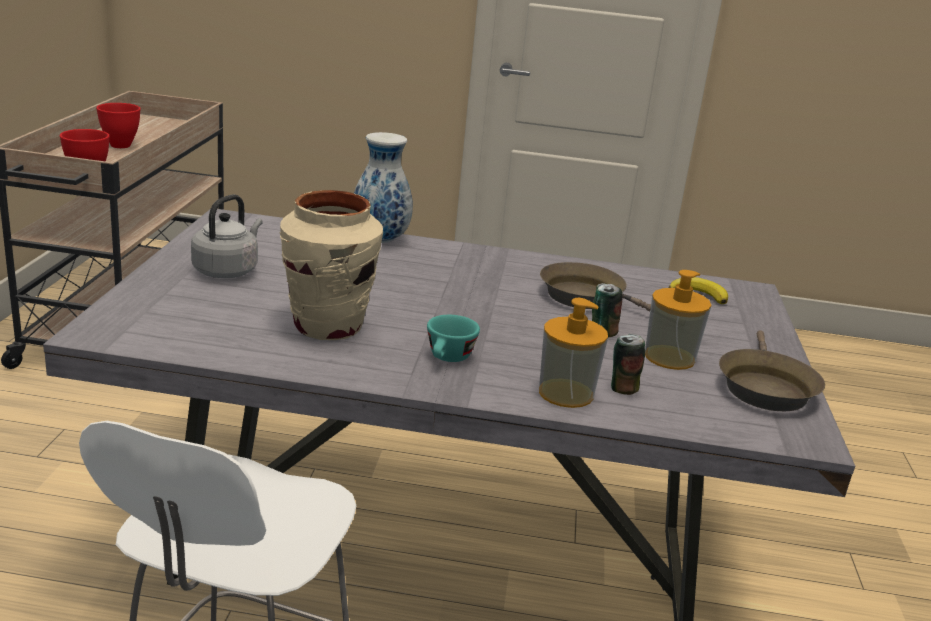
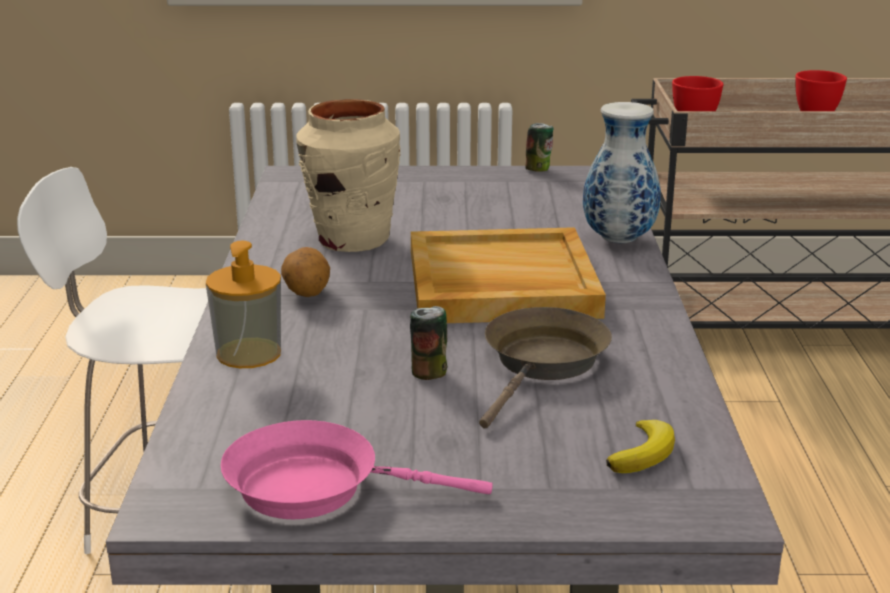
camera: 85 degrees right, 0 degrees up
(227, 270) = (456, 192): grey kettle -> none
(448, 359) = (306, 294): turquoise cup -> potato
(452, 288) = (500, 284): none -> beige tray
(623, 388) = (273, 385): can -> can (538, 169)
(669, 357) = (377, 418): soap dispenser -> none
(764, 387) = (315, 487): brown frying pan -> pink frying pan

